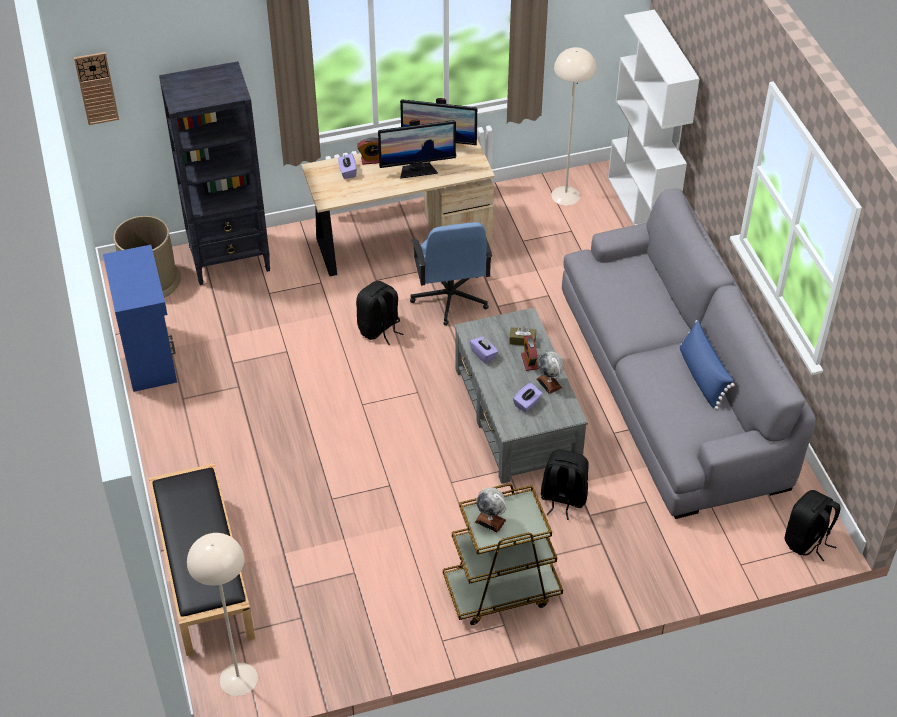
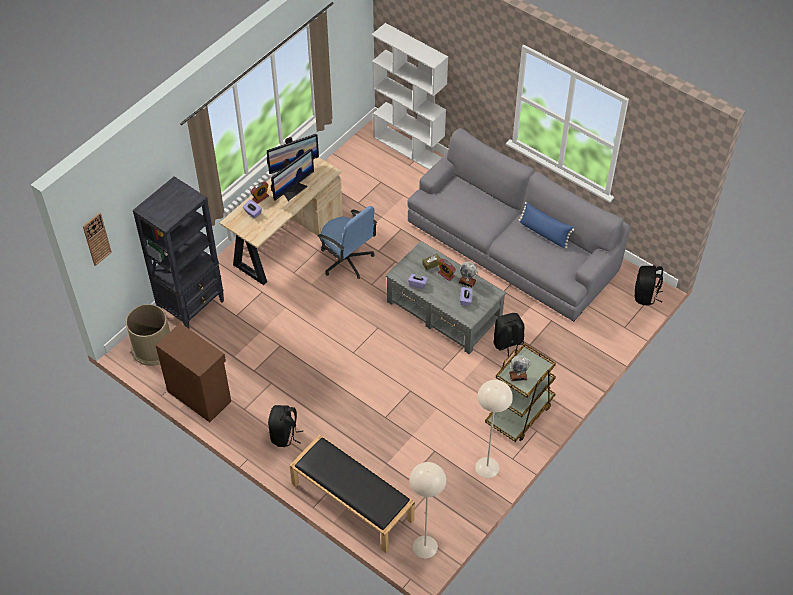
camera: 35 degrees left, 5 degrees up
(150, 357) = (199, 395): blue cabinet -> brown cabinet
(379, 329) = (322, 301): black backpack -> black backpack (284, 435)
(566, 195) = (358, 161): beige floor lamp -> beige floor lamp (487, 467)

